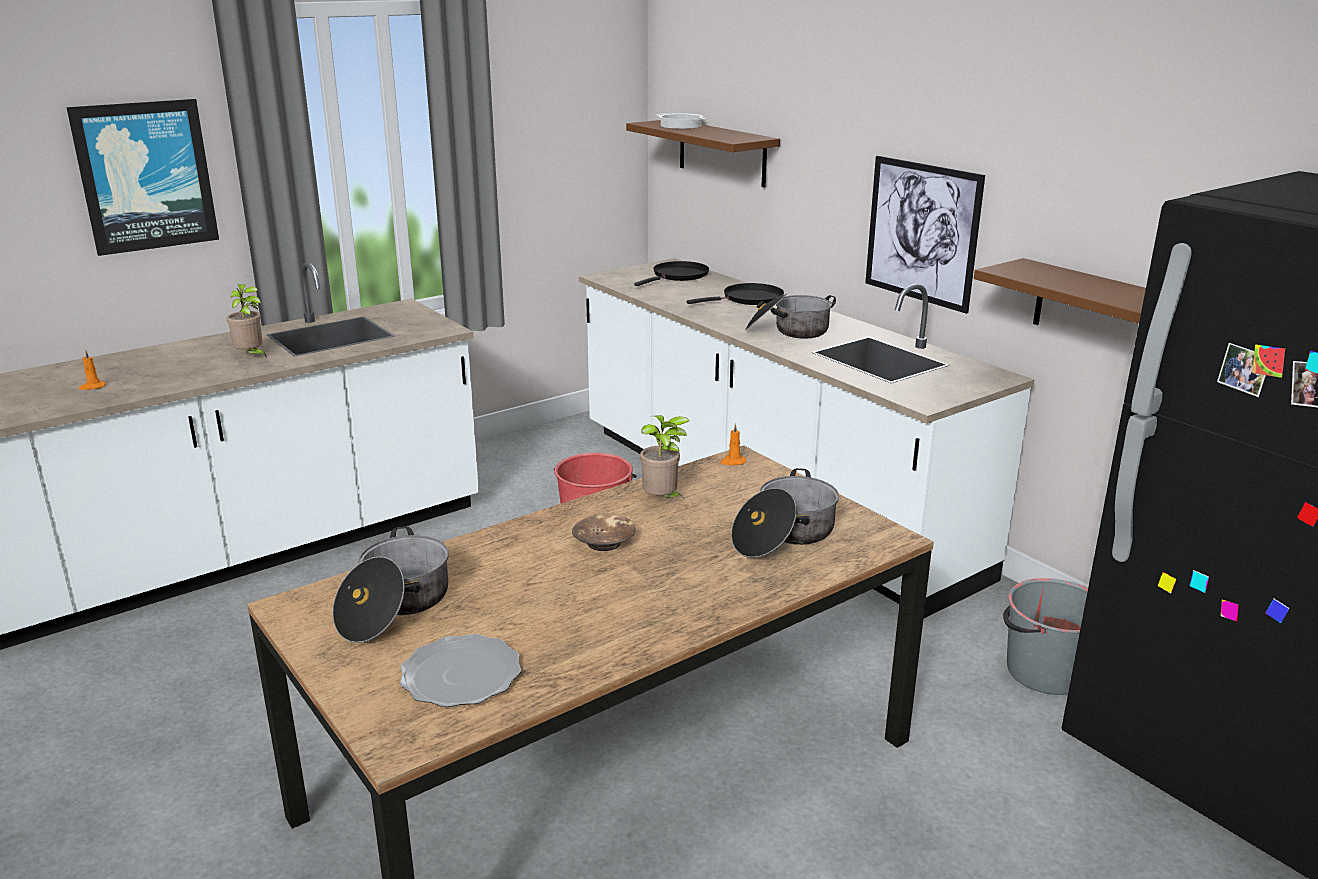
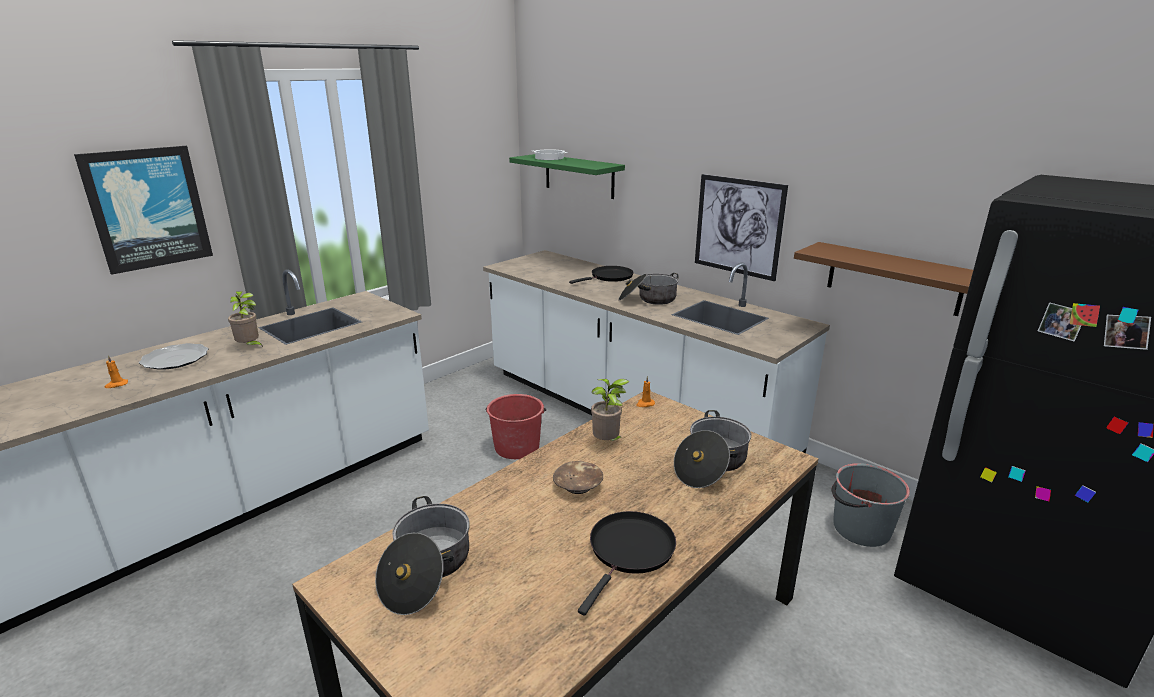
camera: 10 degrees left, 0 degrees up
(461, 675) = (507, 637): plate -> plate (175, 359)
(678, 276) = (553, 263): black frying pan -> black frying pan (630, 551)
(722, 152) = (579, 176): brown shelf -> green shelf

